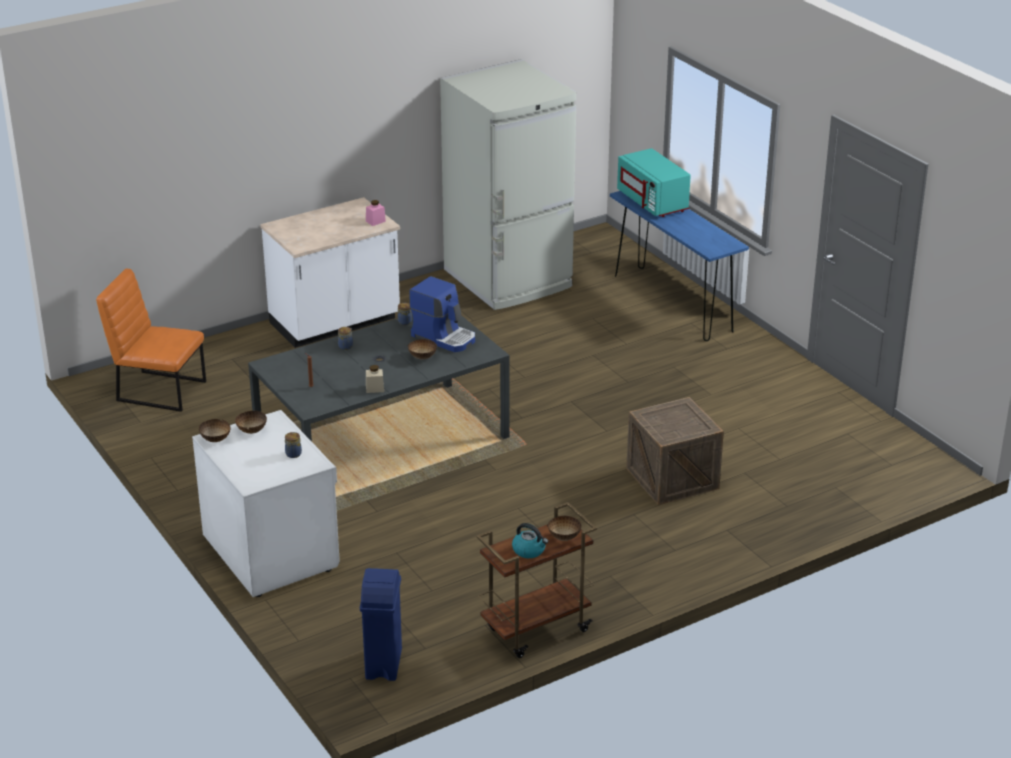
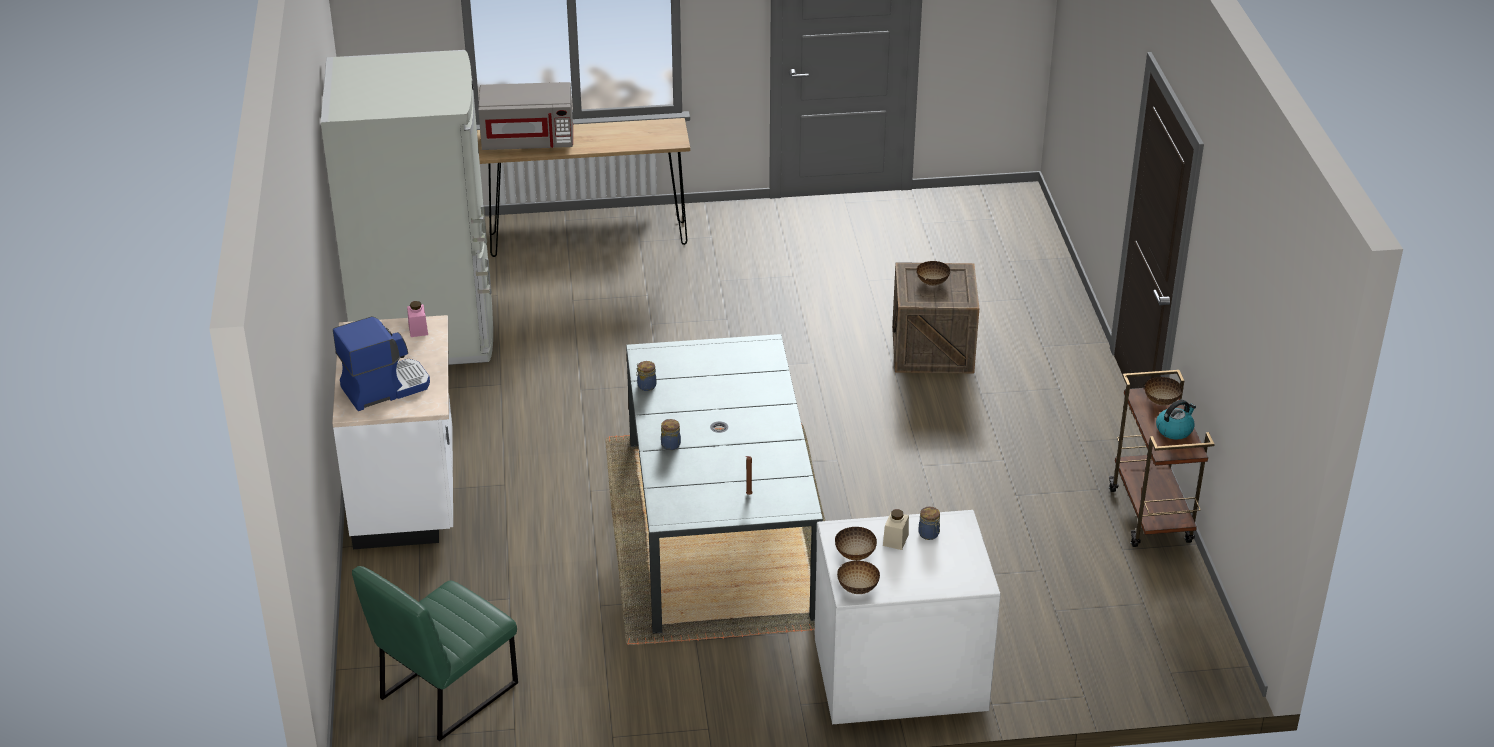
camera: 65 degrees left, 5 degrees up
(159, 390) = (445, 692): orange chair -> green chair
(375, 388) = (787, 447): beige jar -> beige jar (895, 540)
(383, 664) = (1158, 641): blue trash can -> none
(423, 357) = (741, 394): bowl -> bowl (932, 282)
(444, 337) = (706, 367): coffee machine -> coffee machine (385, 387)
(653, 202) = (528, 140): turquoise microwave -> grey microwave
(672, 303) = (588, 239): blue console table -> brown console table

